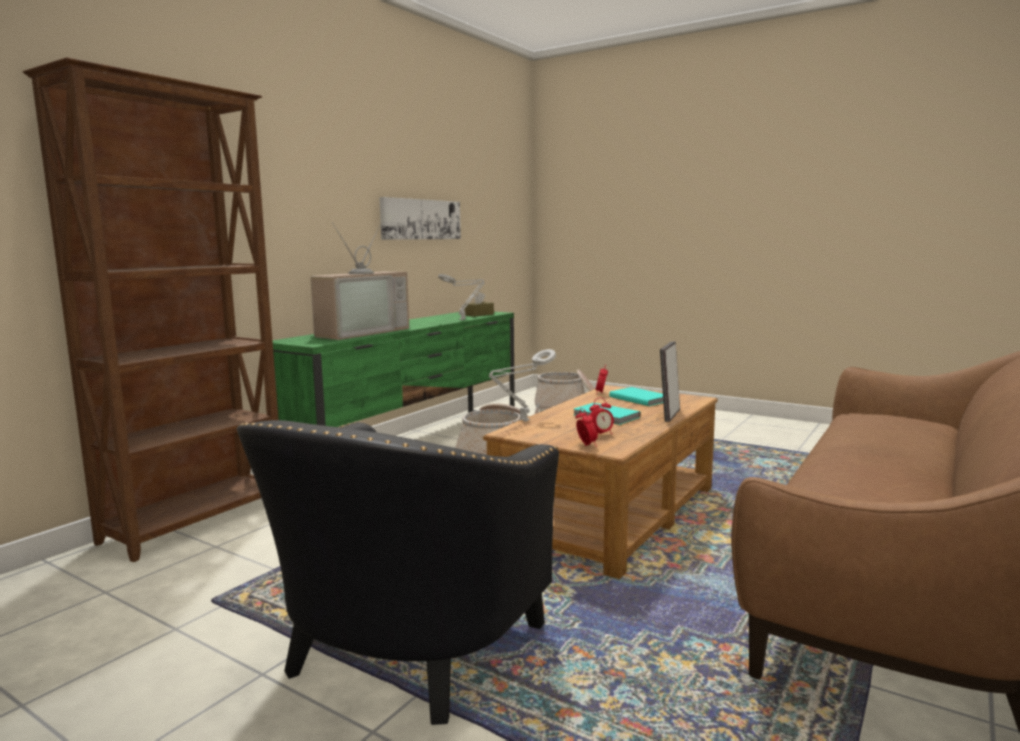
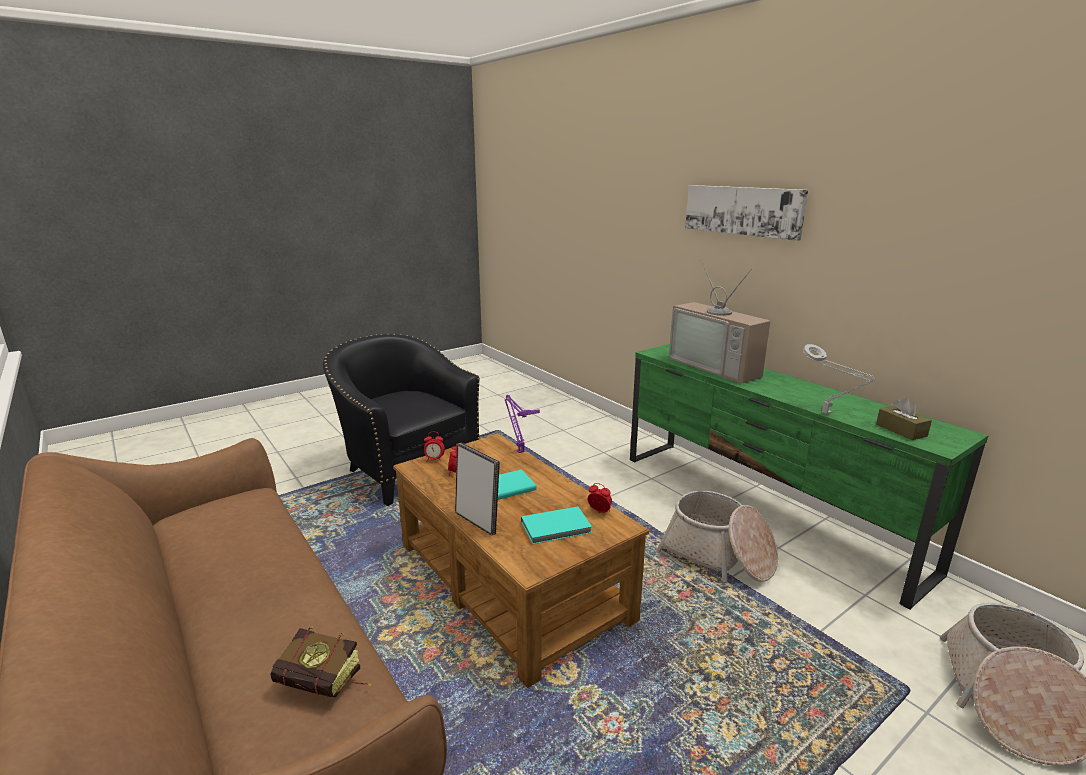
camera: 110 degrees right, 10 degrees up
(198, 522) = (602, 425): brown bookcase -> none
(420, 219) = (914, 273): picture -> picture (742, 210)
(522, 421) = (519, 451): grey table lamp -> purple table lamp
(873, 419) = (327, 685): none -> book

